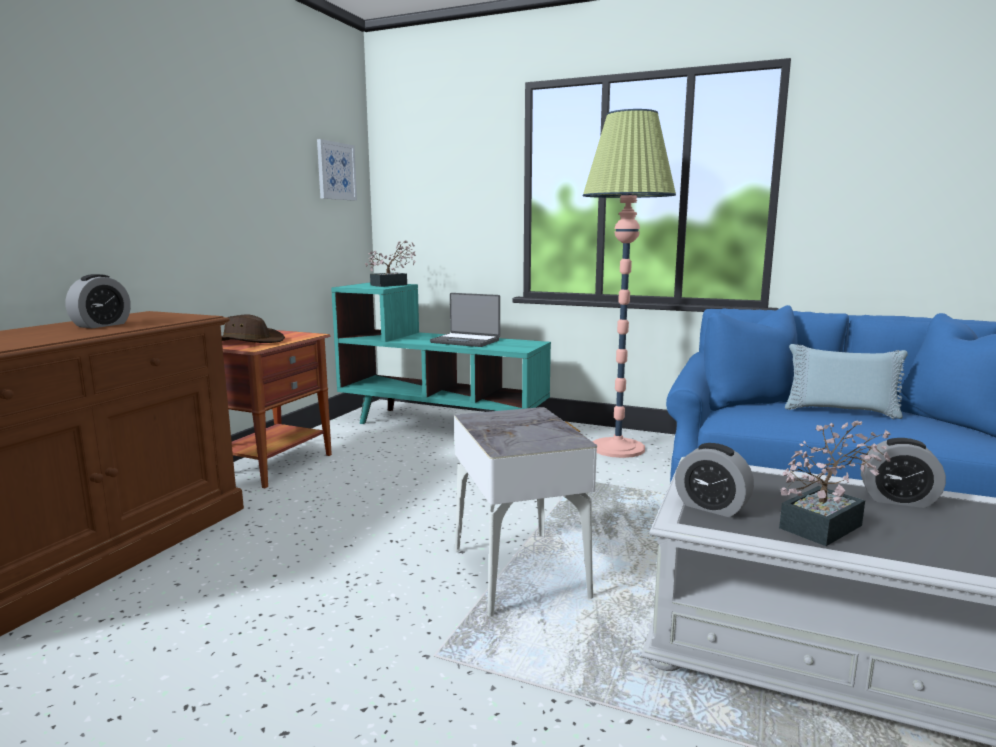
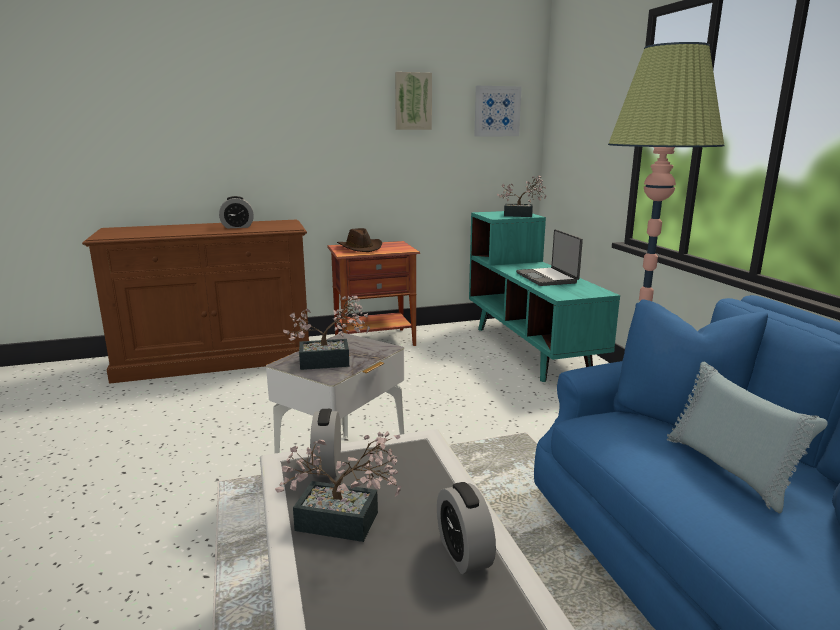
camera: 50 degrees right, 5 degrees up
(263, 150) = (413, 101): none -> picture
(534, 433) = (331, 362): none -> potted plant

